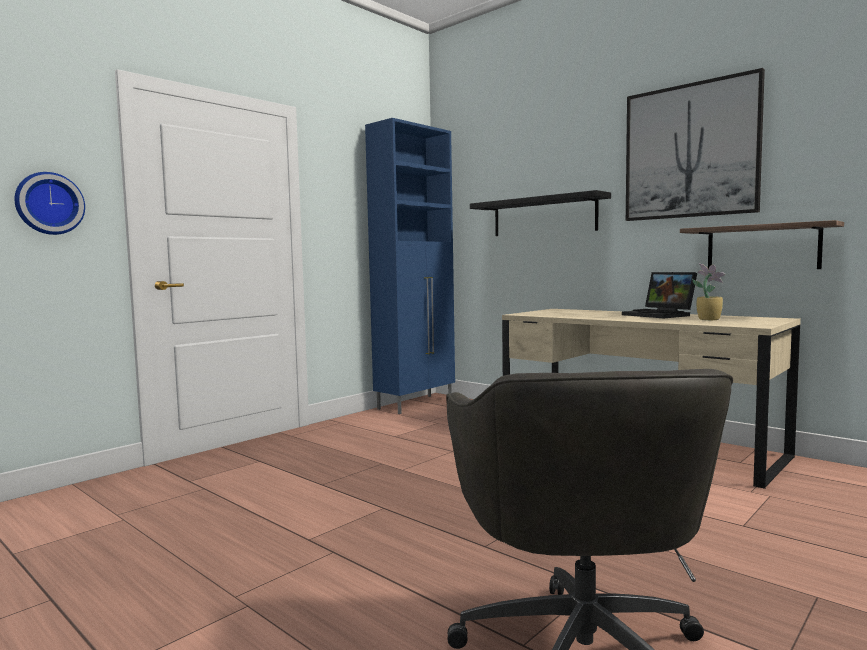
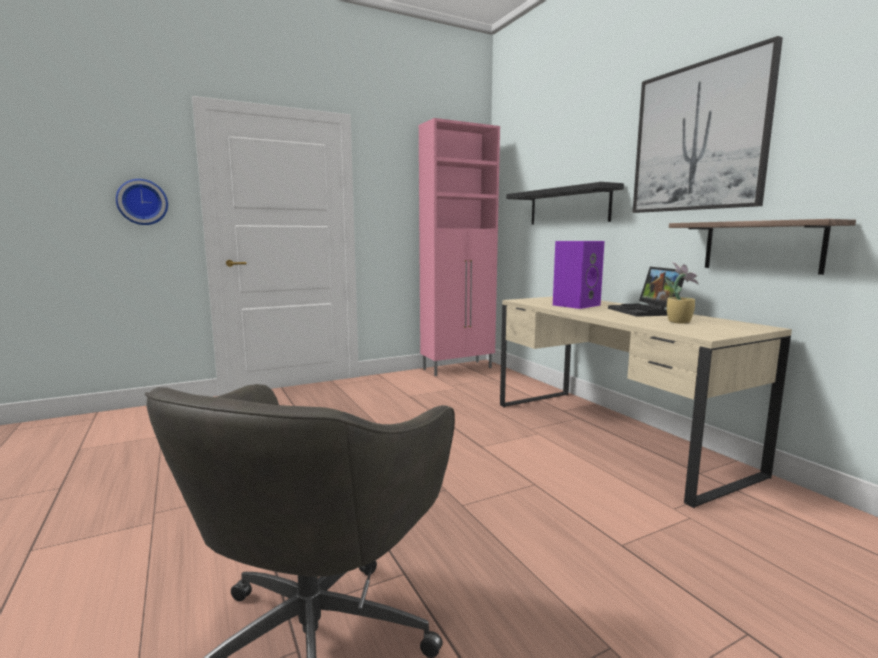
camera: 20 degrees right, 5 degrees up
(416, 404) = (458, 368): blue cabinet -> pink cabinet
(585, 314) = (576, 305): none -> purple speaker

